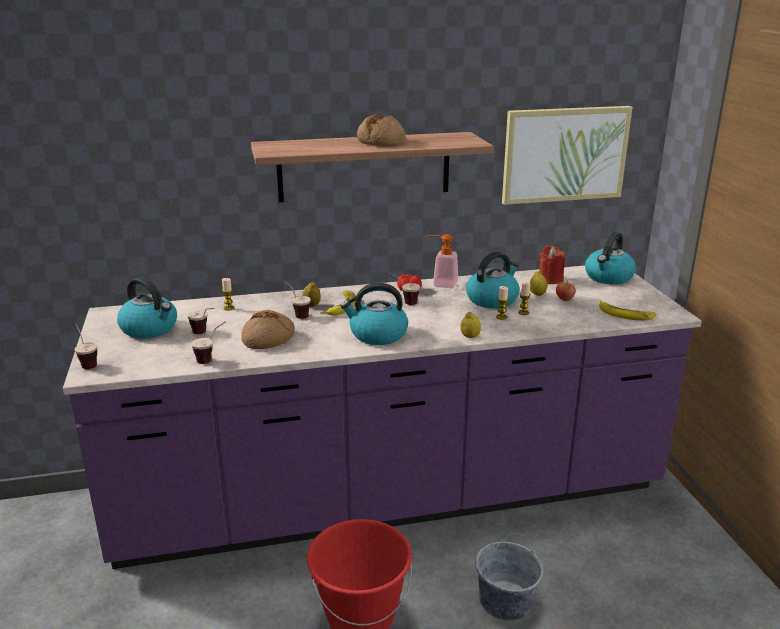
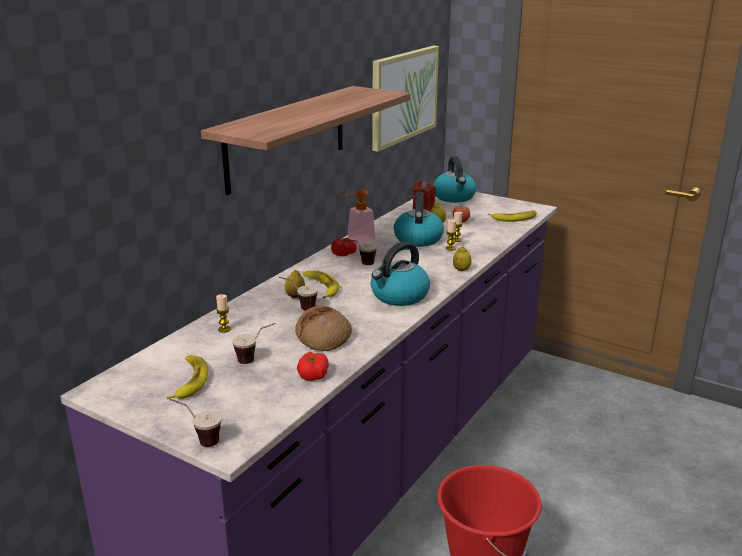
camera: 45 degrees left, 0 degrees up
(150, 329) = (189, 381): kettle -> banana
(212, 358) = (313, 374): cup -> tomato
(381, 141) = (319, 106): bread -> none
(505, 601) = (545, 484): grey bucket -> none

